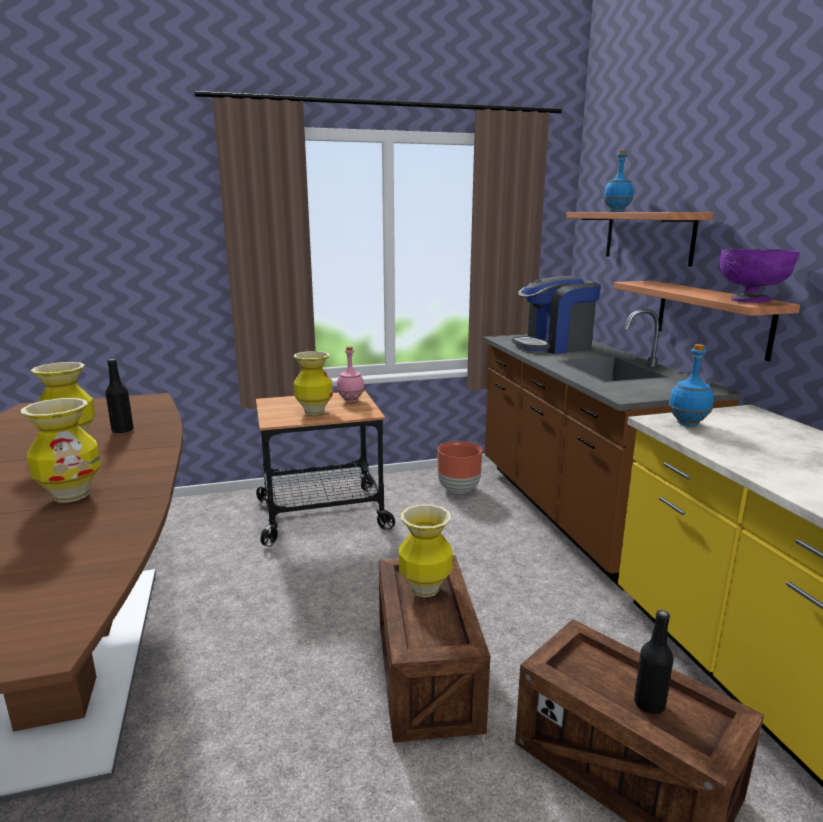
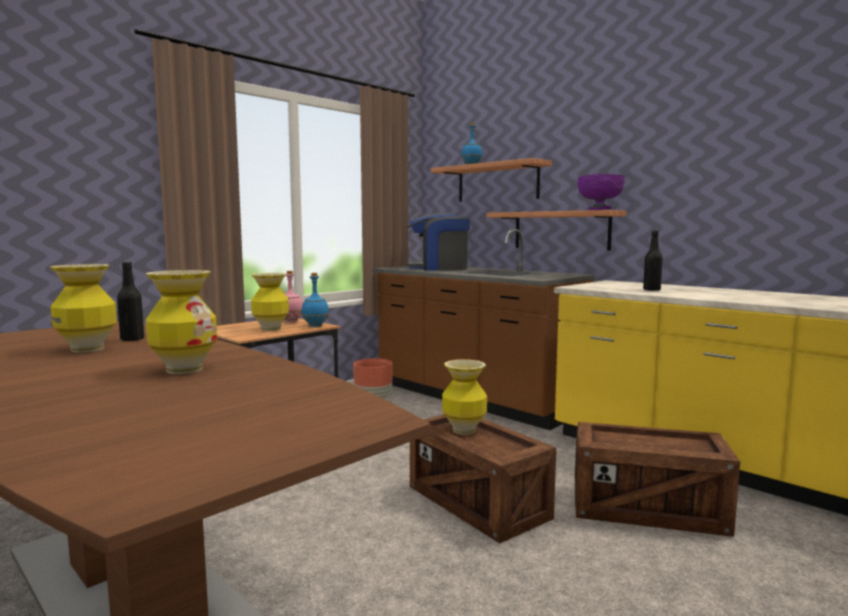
camera: 30 degrees left, 10 degrees down
(554, 346) = (438, 268): coffee machine -> coffee machine turned 45 degrees clockwise
(649, 704) = (664, 445): black bottle -> black bottle (651, 290)
(687, 423) = (592, 286): blue bottle -> blue bottle (315, 326)

